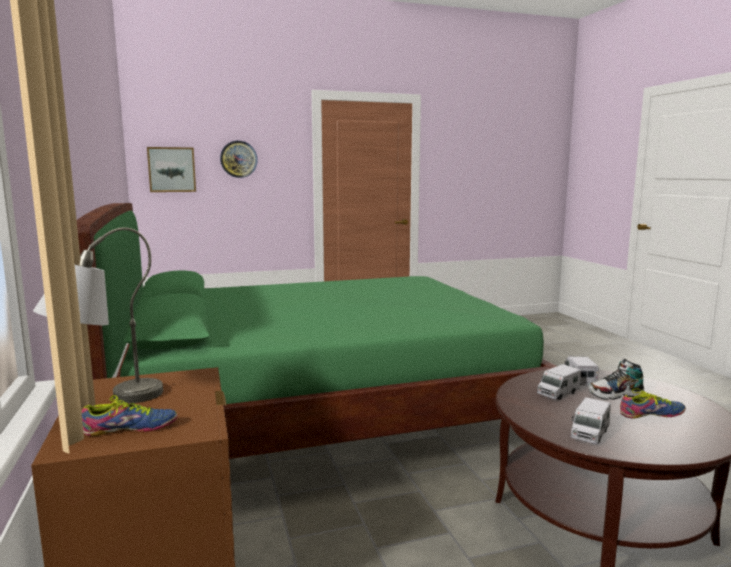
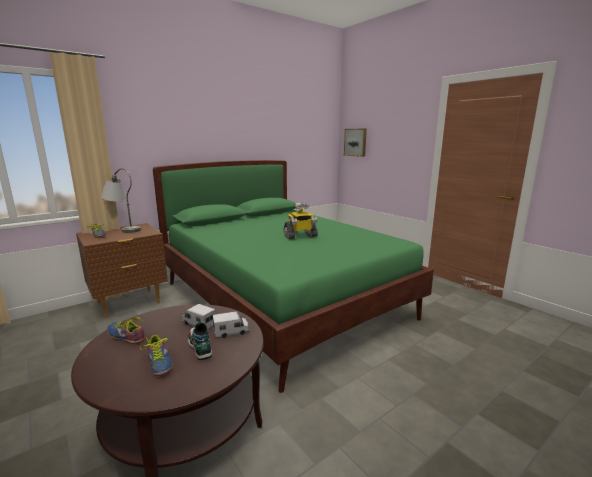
camera: 70 degrees right, 5 degrees up
(238, 159) = (388, 135): wall clock -> none
(359, 299) = (300, 236): none -> toy robot
(589, 433) = (127, 335): toy truck -> shoe

